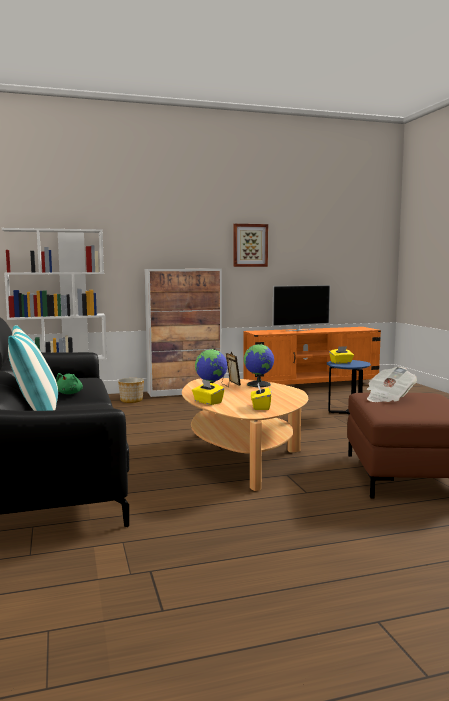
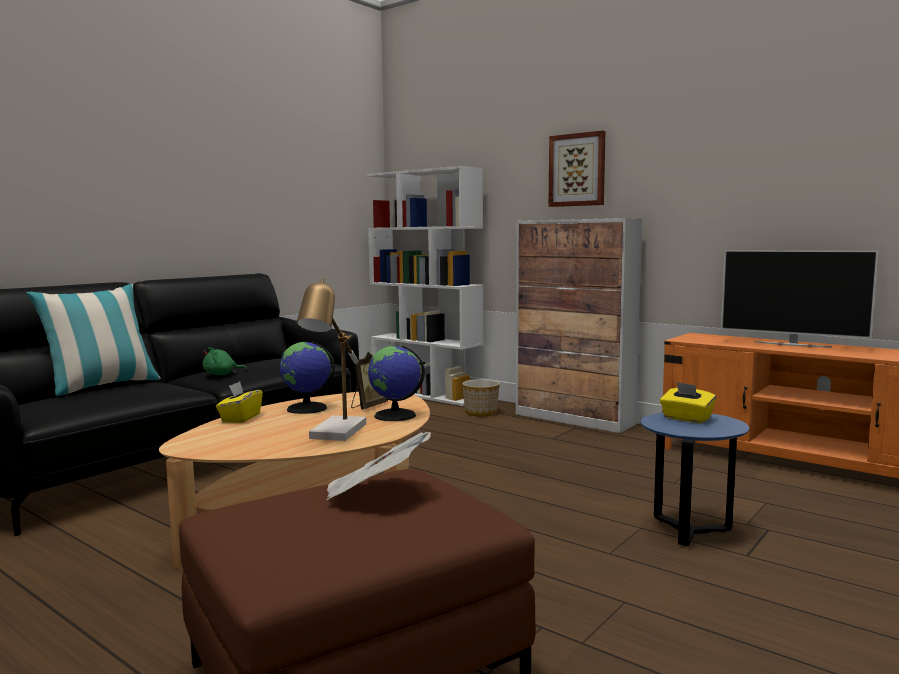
camera: 55 degrees right, 0 degrees up
(250, 245) = (712, 173): picture -> picture (577, 170)
(260, 407) = (235, 442): yellow tissue box -> none
(276, 394) = (336, 434): none -> table lamp

